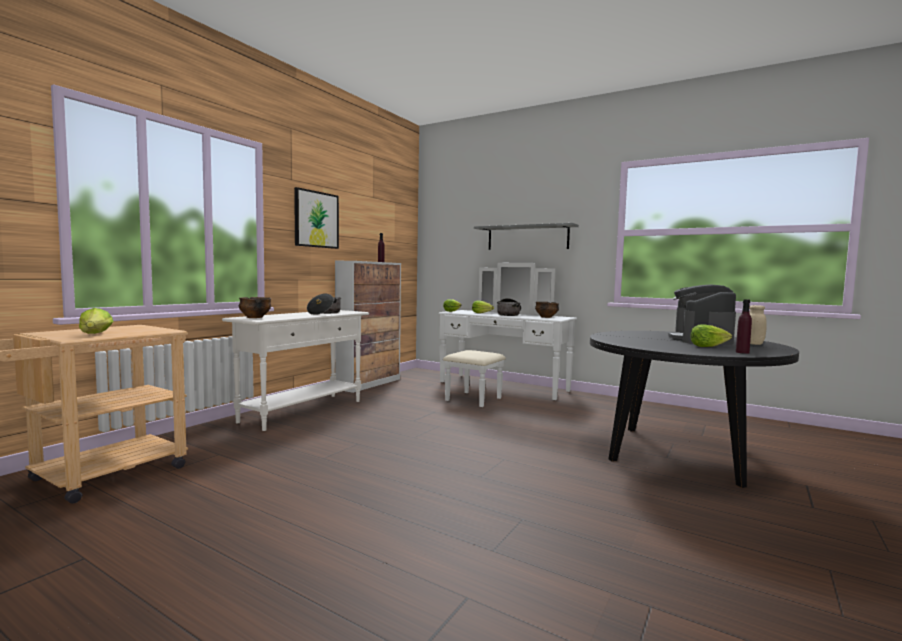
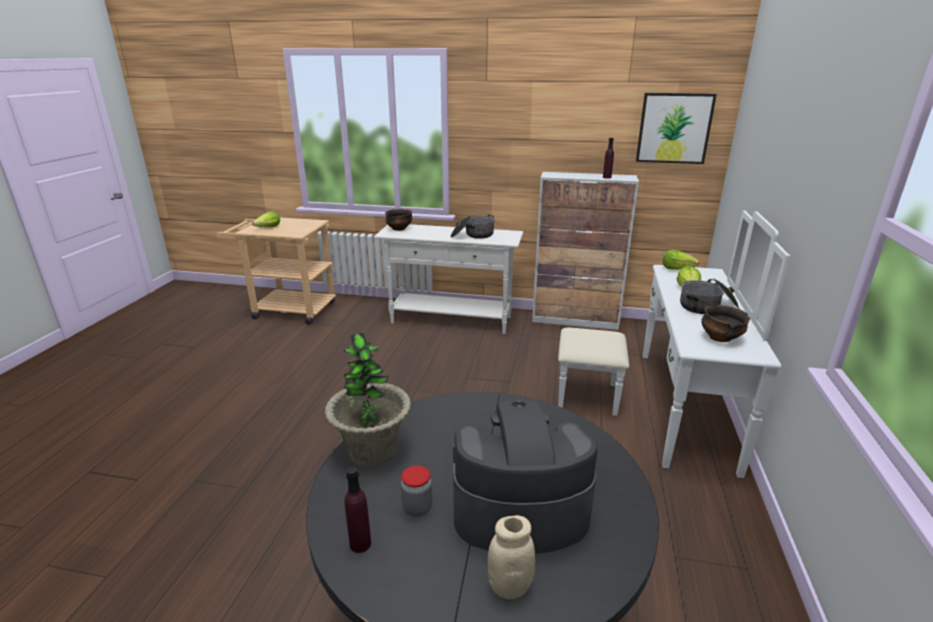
camera: 70 degrees right, 20 degrees up
(316, 219) = (518, 123): picture -> picture (674, 128)
(527, 237) = (793, 177): grey shelf -> none
(656, 347) = (372, 450): none -> potted plant
(708, 346) = (417, 508): lettuce -> jar

